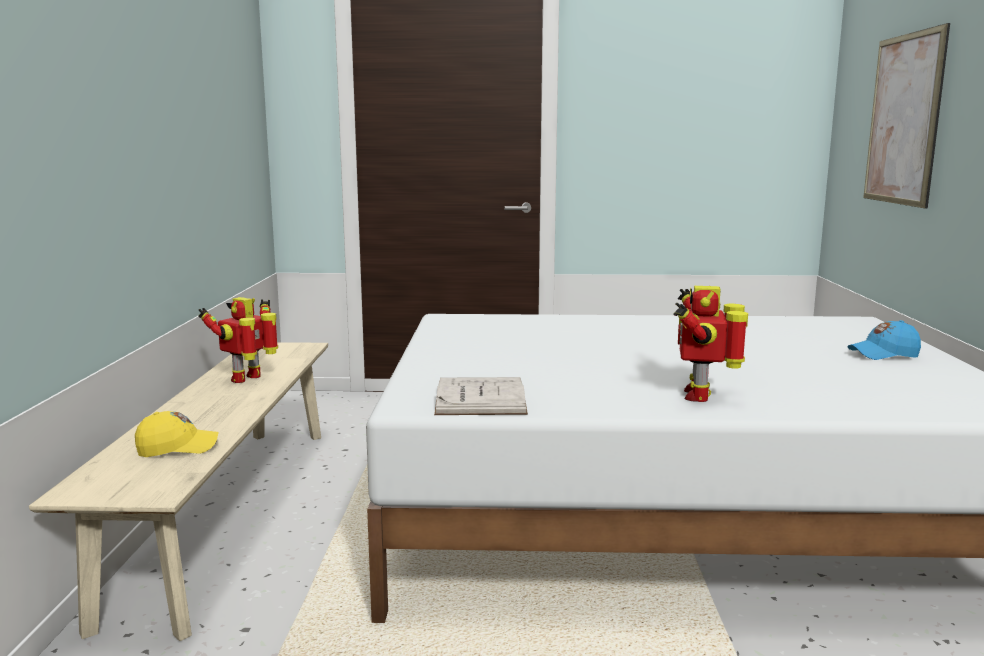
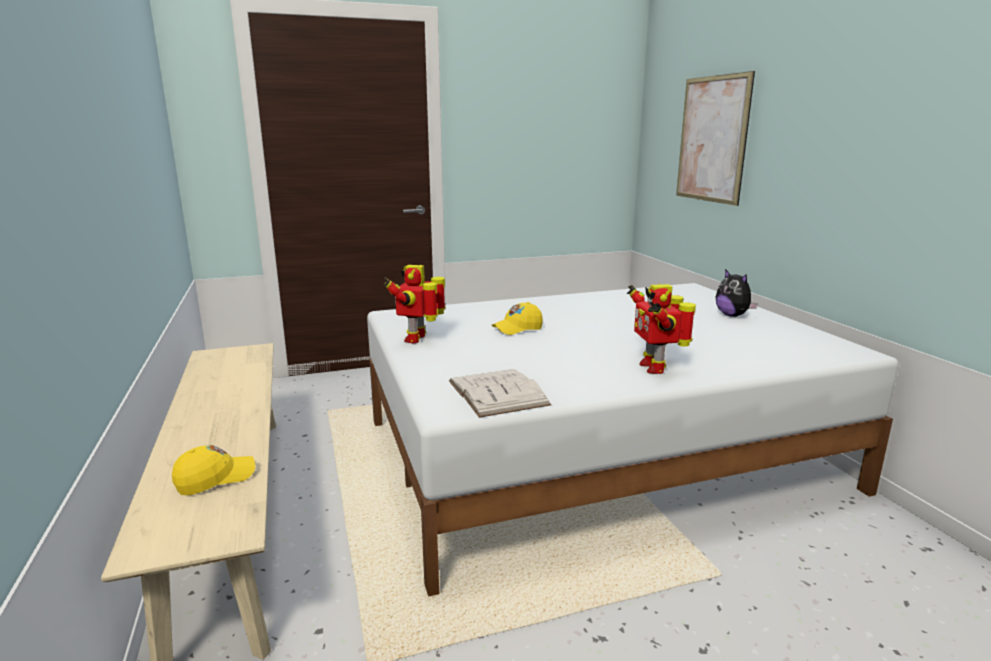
camera: 20 degrees left, 5 degrees up
(249, 379) = (227, 391): toy robot -> toy robot (418, 338)
(572, 343) = (517, 329): none -> yellow cap
(883, 354) = (732, 315): blue cap -> plush toy

